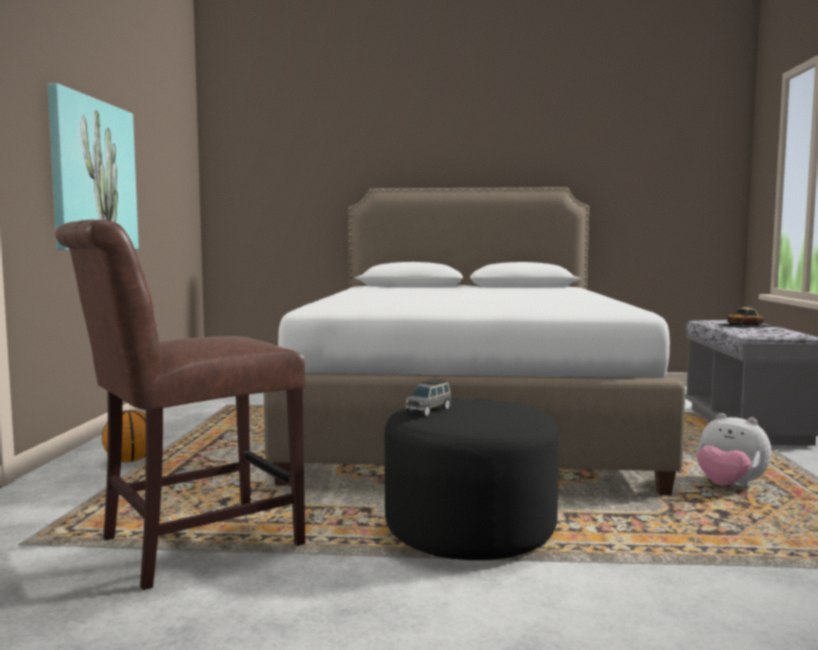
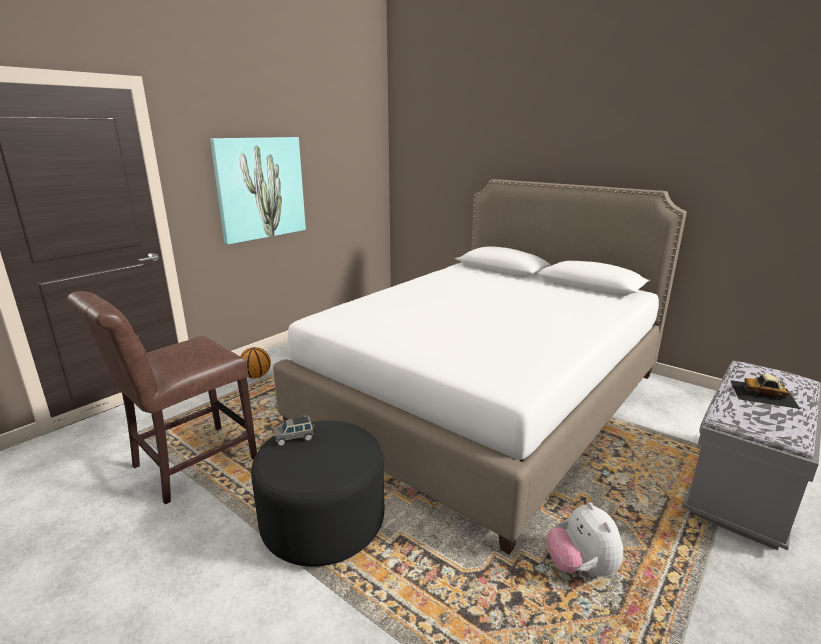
camera: 35 degrees right, 15 degrees up
(190, 544) = (188, 465): brown chair -> brown chair turned 45 degrees counterclockwise

